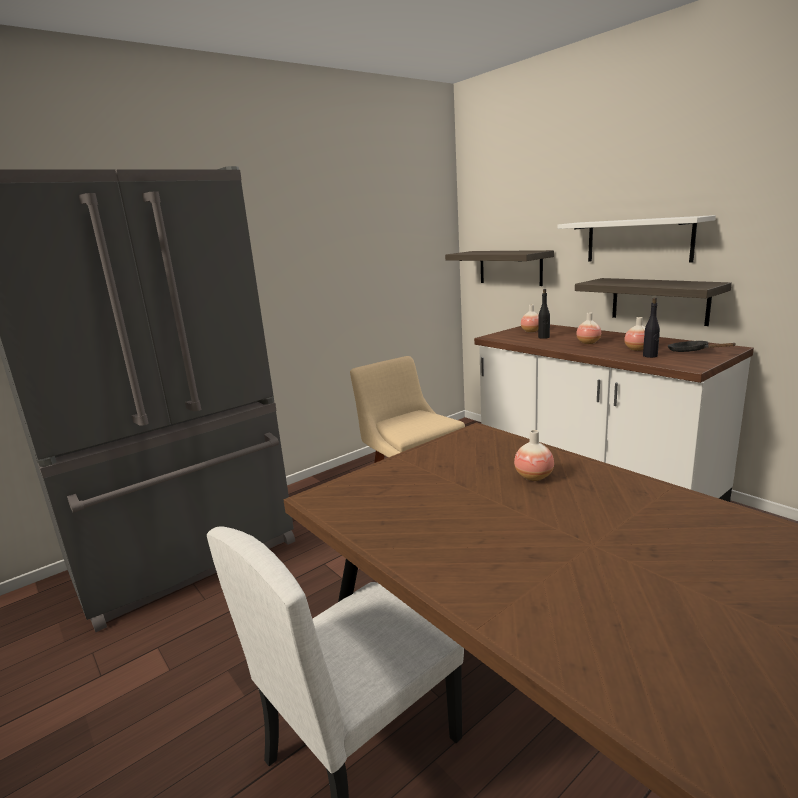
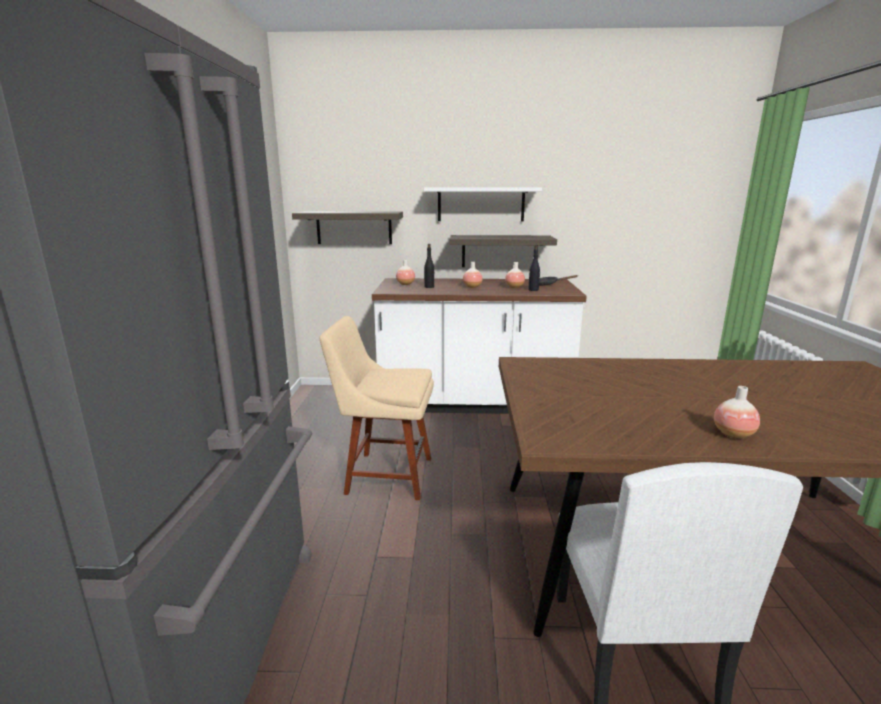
camera: 50 degrees left, 0 degrees up
(533, 477) = (621, 377): vase -> vase (733, 434)

